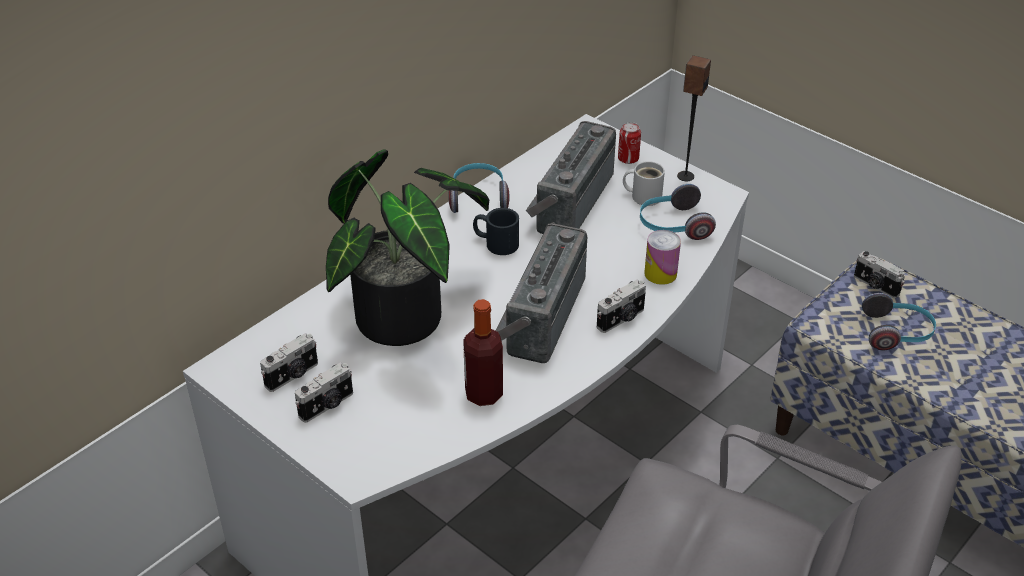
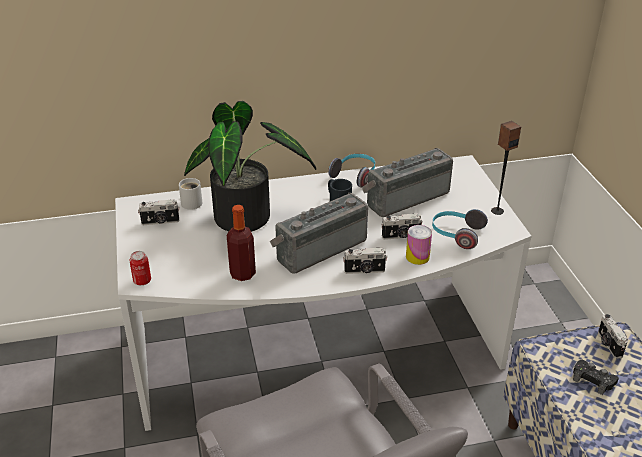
camera: 35 degrees right, 5 degrees down
(327, 405) = (160, 243): camera -> camera (401, 236)
(628, 159) = (470, 188): can -> can (142, 281)
(644, 196) = (456, 211): white mug -> white mug (191, 202)
(896, 333) = (593, 380): headphones -> black game controller

